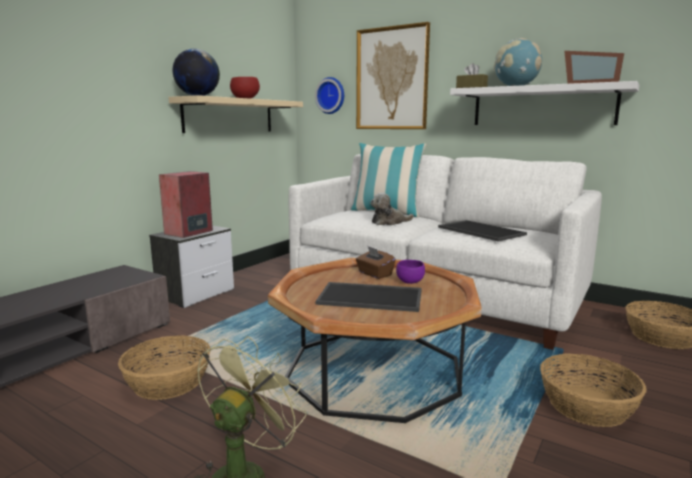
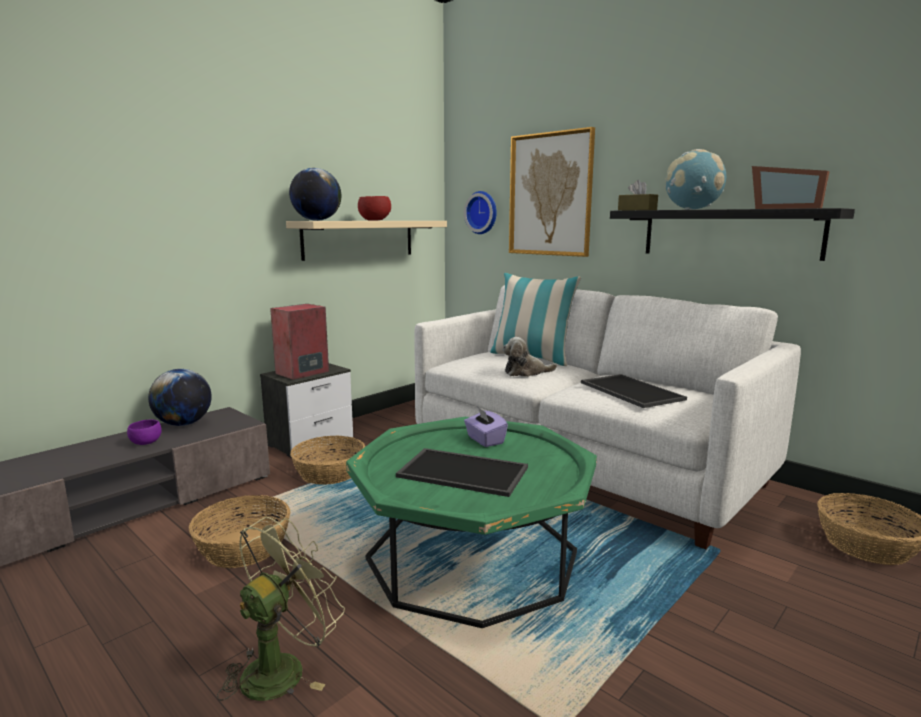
camera: 10 degrees right, 0 degrees up
(86, 280) = (183, 424): none -> globe
(374, 274) = (485, 440): brown tissue box -> purple tissue box
(374, 371) = (472, 557): brown coffee table -> green coffee table
(410, 282) = (520, 454): purple bowl -> purple bowl (145, 443)
(542, 106) = (729, 233): white shelf -> black shelf
(586, 405) = (719, 631): basket -> basket (329, 473)

